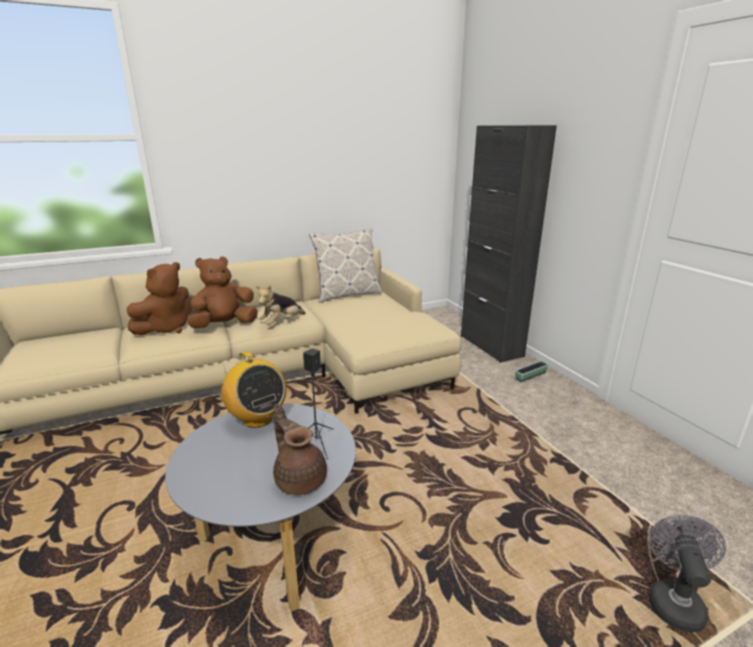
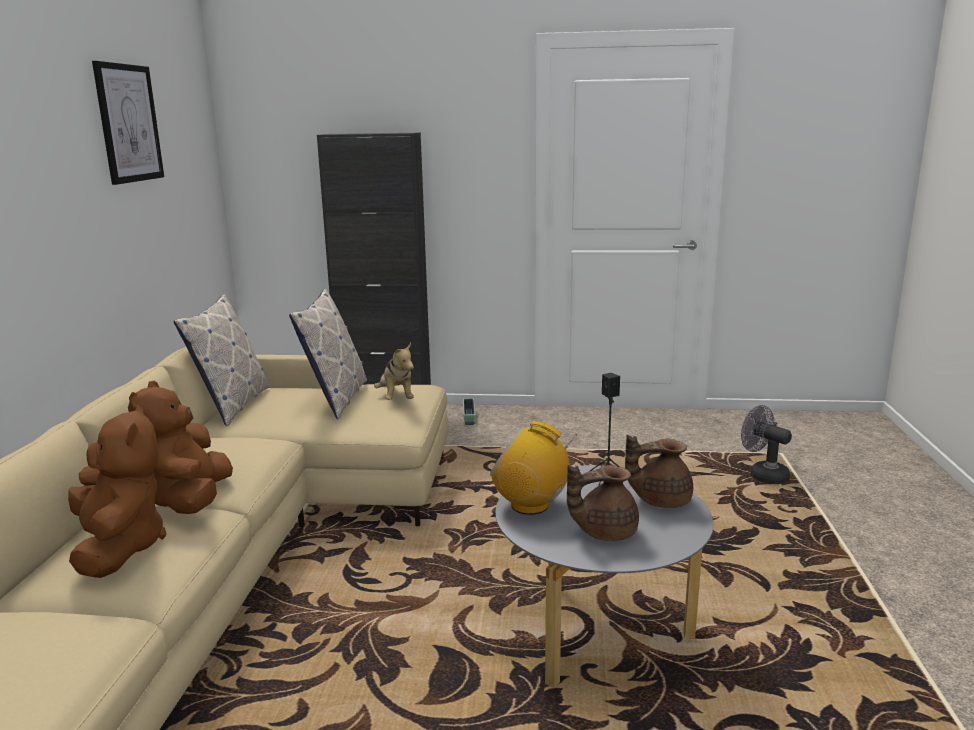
camera: 60 degrees left, 5 degrees down
(227, 462) = (603, 531): none -> brown teapot
(257, 418) = (530, 505): radio -> radio turned 150 degrees counterclockwise
(281, 323) = (259, 459): plush toy -> plush toy (396, 398)
(353, 115) = (128, 123): none -> picture
(382, 312) = (335, 399): none -> pillow

